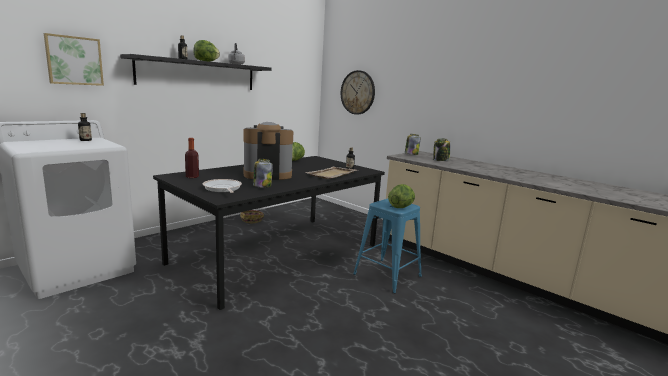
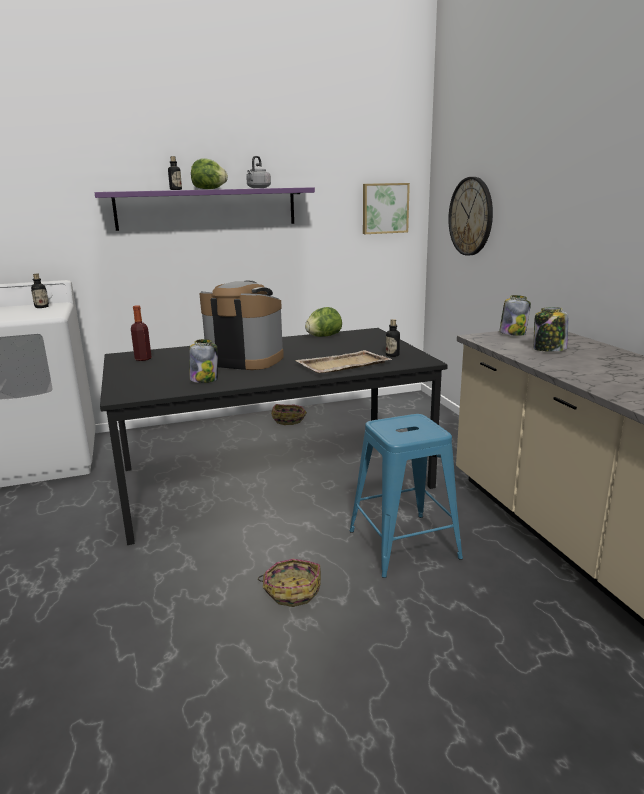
camera: 30 degrees right, 5 degrees up
(74, 60) = (41, 207): picture -> picture (384, 208)
(199, 74) = (207, 208): black shelf -> purple shelf
(222, 188) = (147, 380): frying pan -> none
(354, 310) = (292, 590): none -> basket
(401, 207) = (411, 434): lettuce -> none

